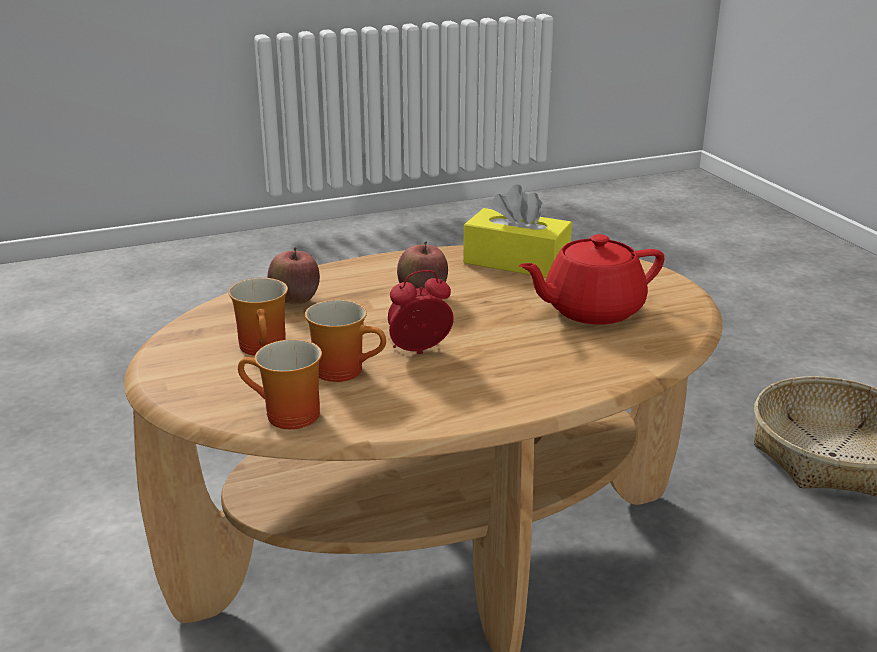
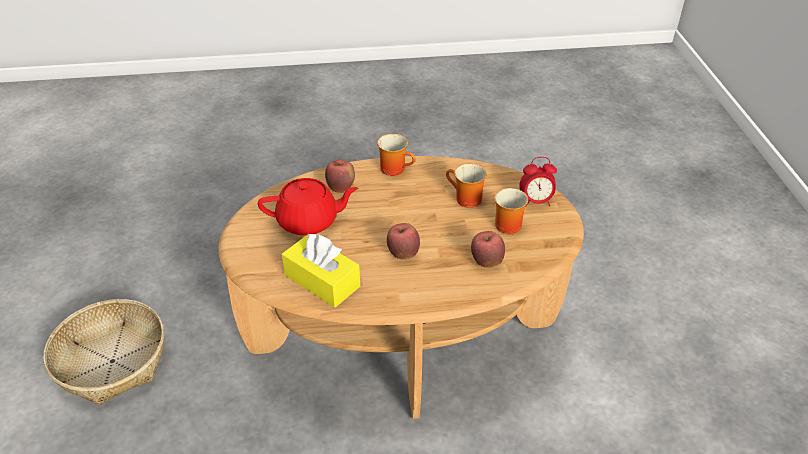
camera: 165 degrees left, 15 degrees up
(285, 416) = (497, 176): mug -> mug (396, 168)
(419, 351) = (422, 205): alarm clock -> alarm clock (536, 201)
(580, 356) = (341, 188): none -> apple

